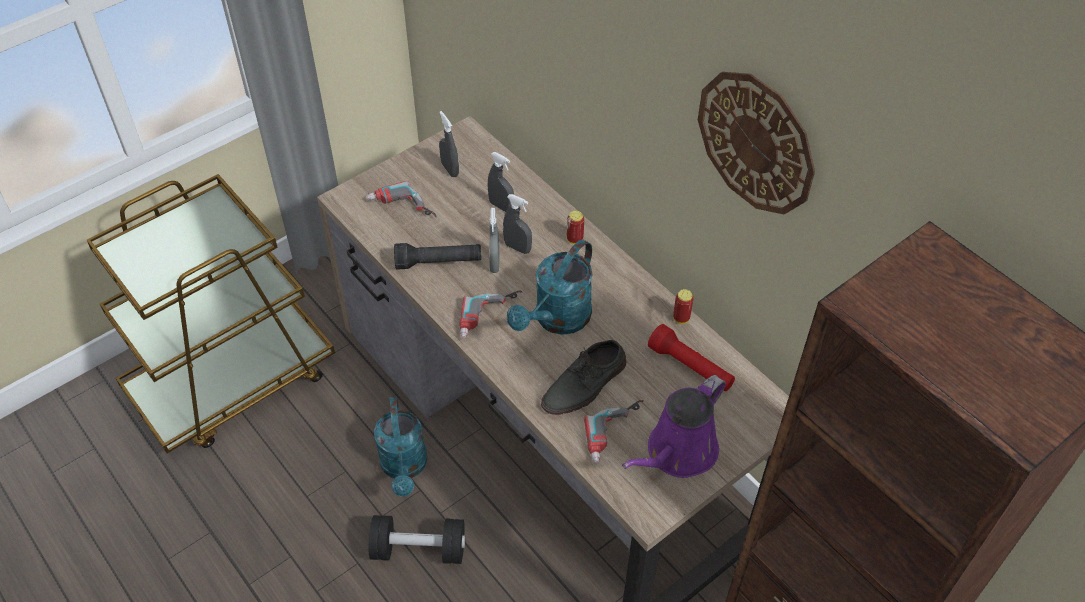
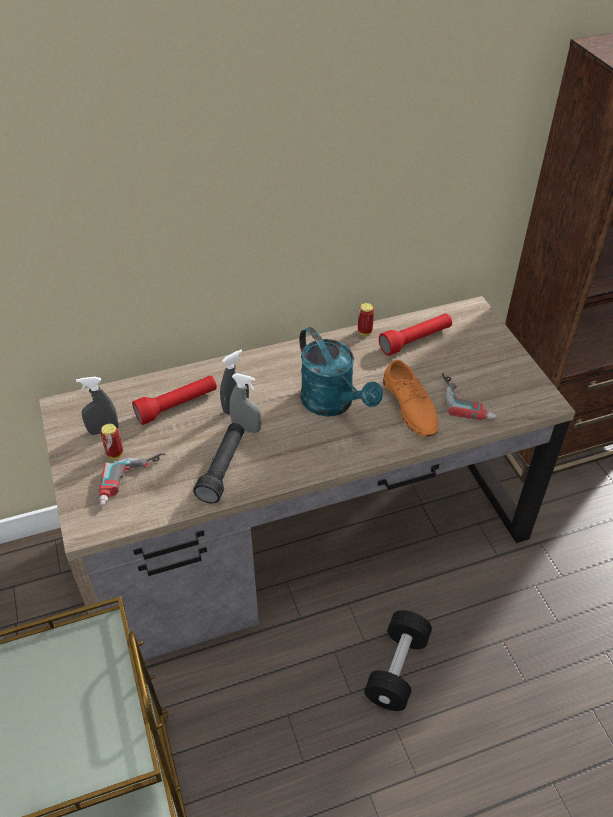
camera: 70 degrees left, 5 degrees down
(404, 467) = (304, 658): turquoise watering can -> none
(491, 317) = (310, 447): power drill -> none
(501, 206) = (177, 406): grey spray bottle -> red flashlight
(574, 239) = (247, 368): can -> can (115, 453)
(585, 385) = (410, 405): grey shoe -> orange shoe
(677, 453) = (495, 371): purple watering can -> none
(756, 142) = (394, 119): wall clock -> none

